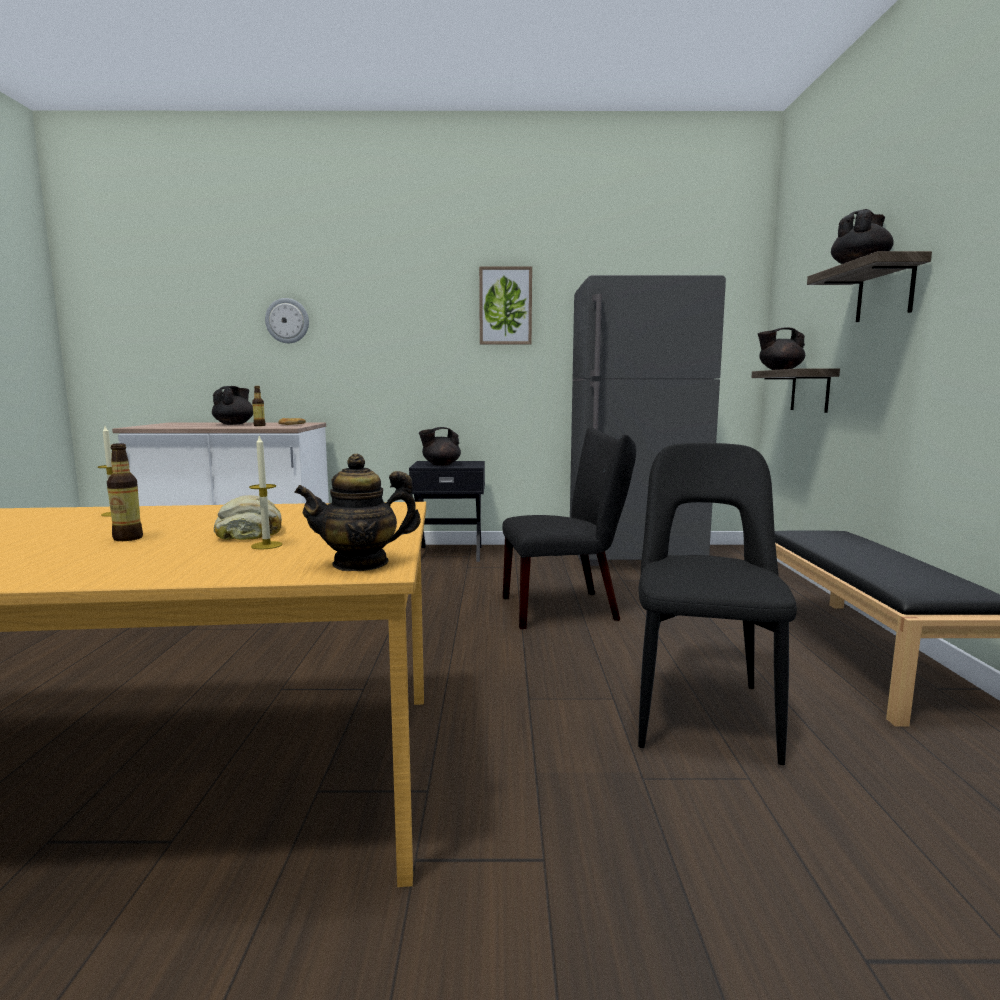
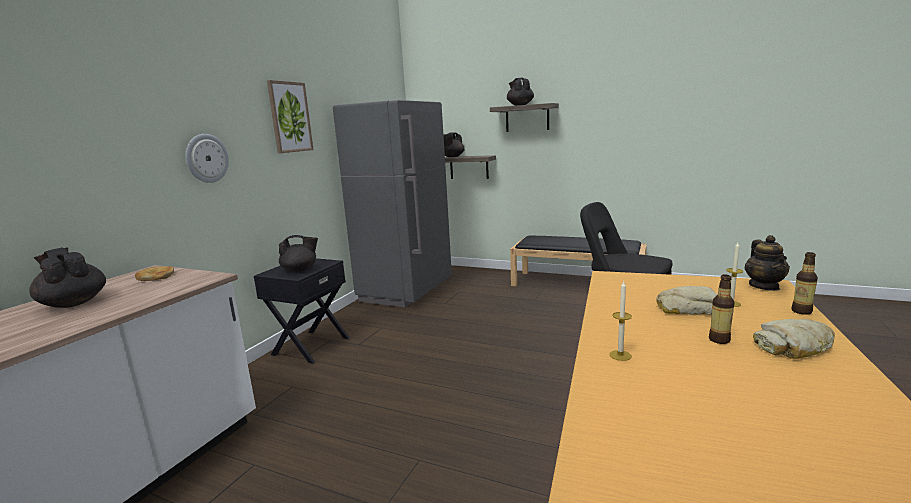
camera: 65 degrees left, 5 degrees up
(77, 562) = (794, 347): none -> bread
(259, 425) = (148, 289): bottle -> bottle (801, 311)
(287, 321) = (68, 141): wall clock -> wall clock (206, 158)
(440, 464) = (300, 270): black teapot -> black teapot turned 105 degrees counterclockwise
(567, 608) = (478, 327): black chair -> none

